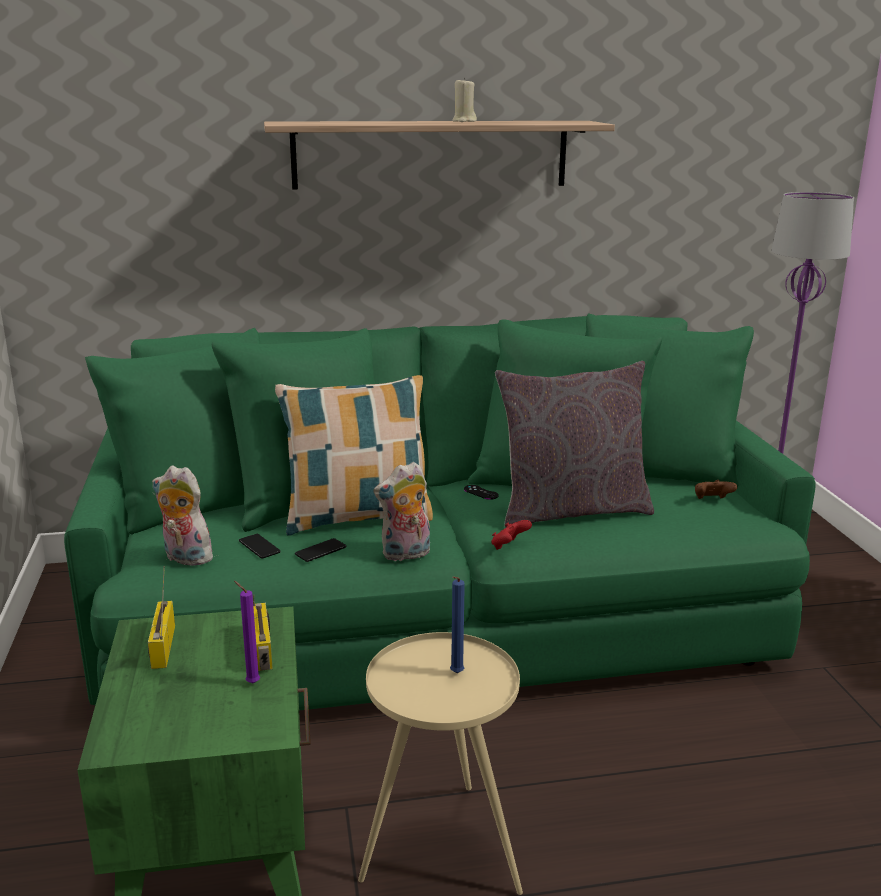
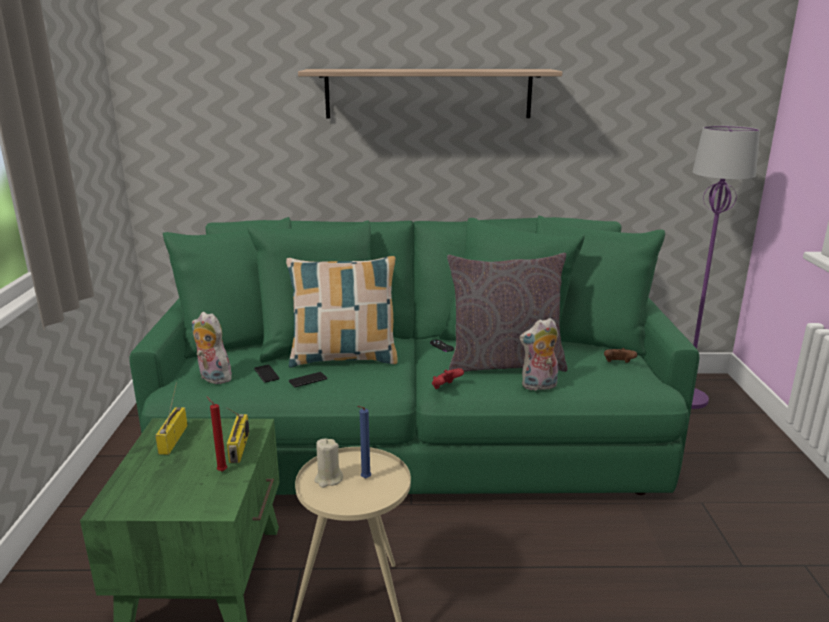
camera: 10 degrees right, 0 degrees up
(251, 682) = (221, 471): purple candle -> red candle
(405, 555) = (367, 388): plush toy -> plush toy (538, 386)
(464, 121) = (450, 69): beige candle -> beige candle (328, 479)

